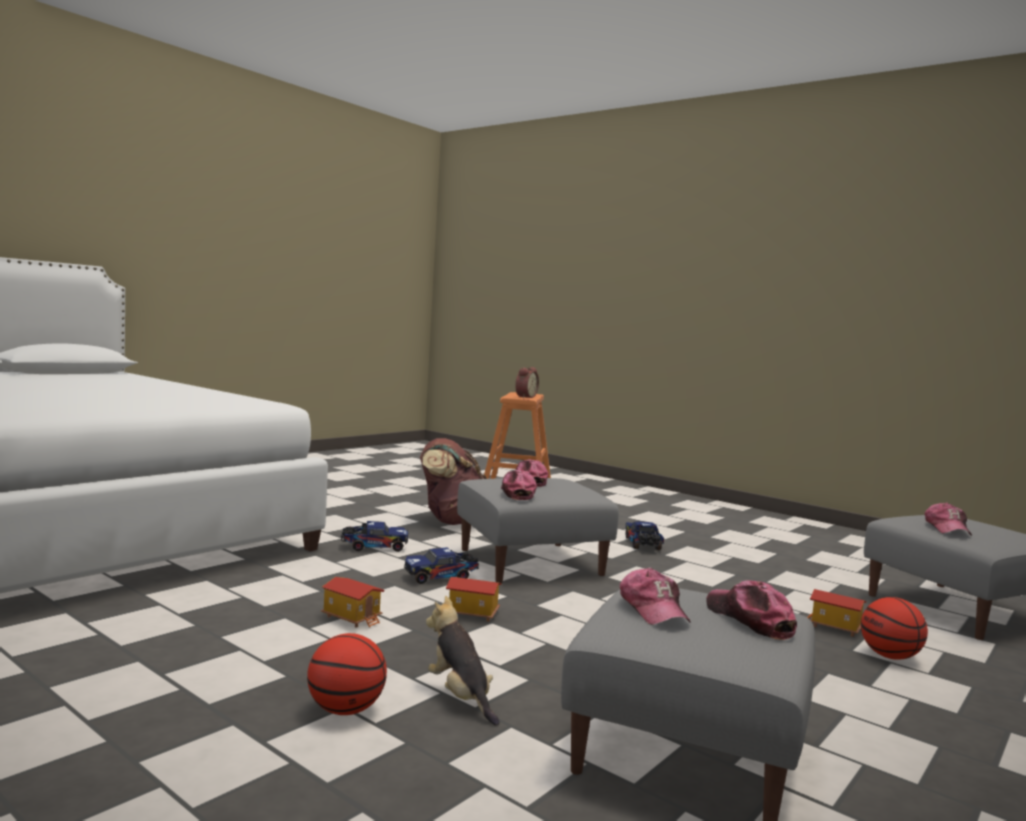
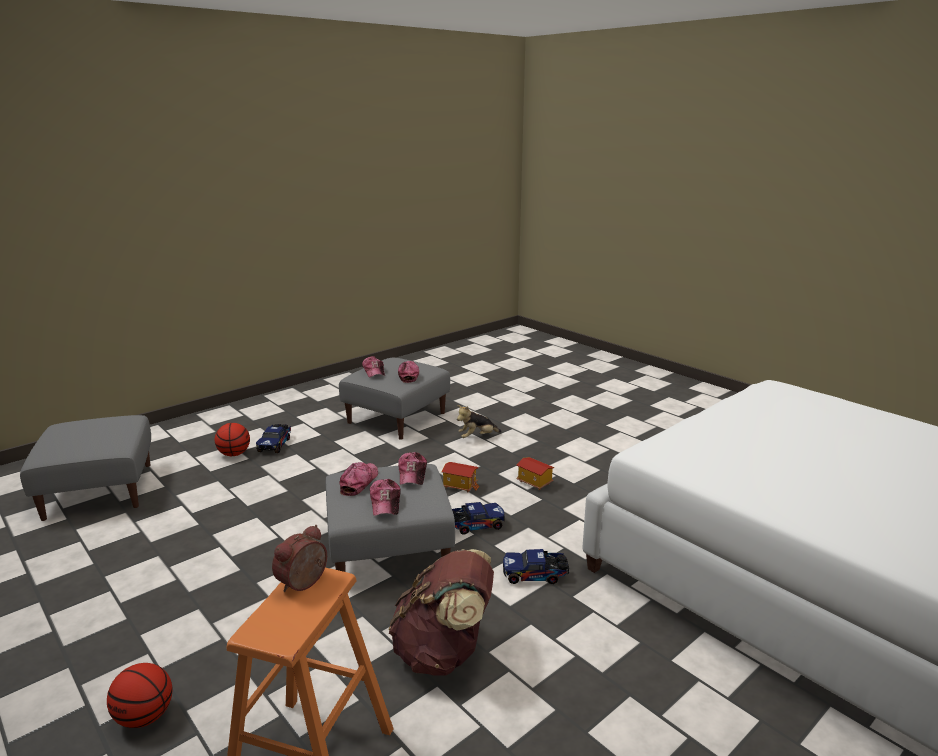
camera: 170 degrees left, 15 degrees up
(345, 710) = (525, 433): basketball -> basketball (145, 716)
(460, 697) = (477, 437): plush toy -> plush toy turned 90 degrees clockwise
(643, 545) = (242, 590): toy truck -> toy truck (275, 444)
(834, 628) = (229, 474): toy house -> none
(947, 529) = (108, 434): cap -> cap (359, 482)

